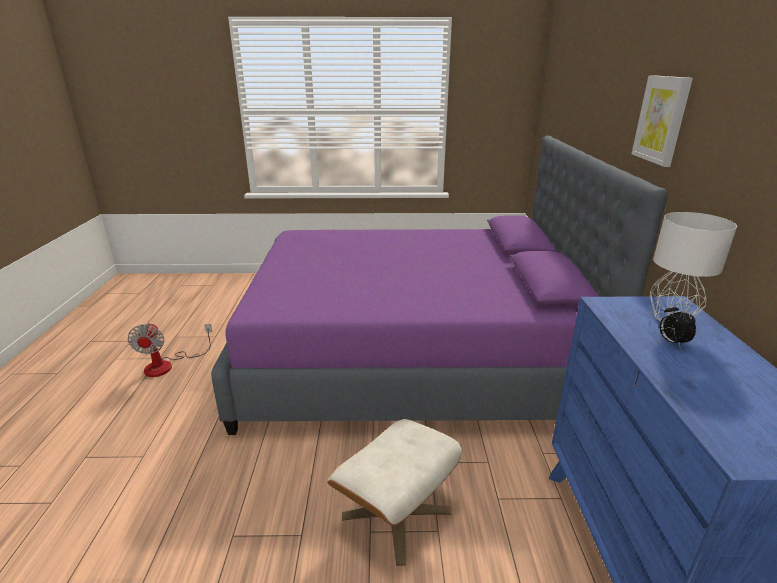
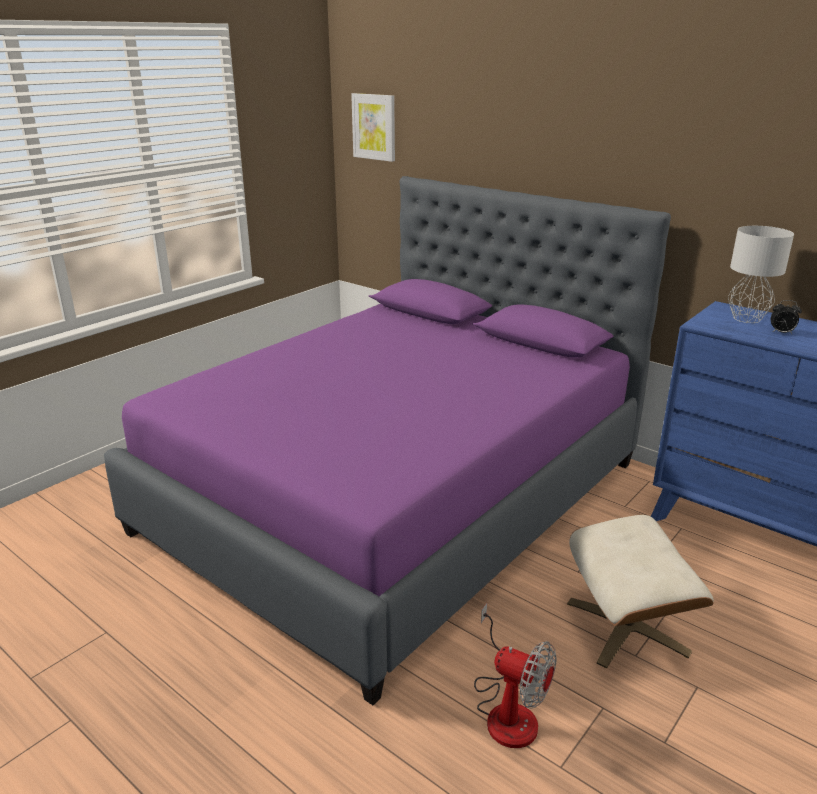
camera: 50 degrees left, 0 degrees up
(168, 365) = (110, 714): fan -> fan (507, 710)
(661, 119) = (623, 148): picture -> picture (374, 127)

